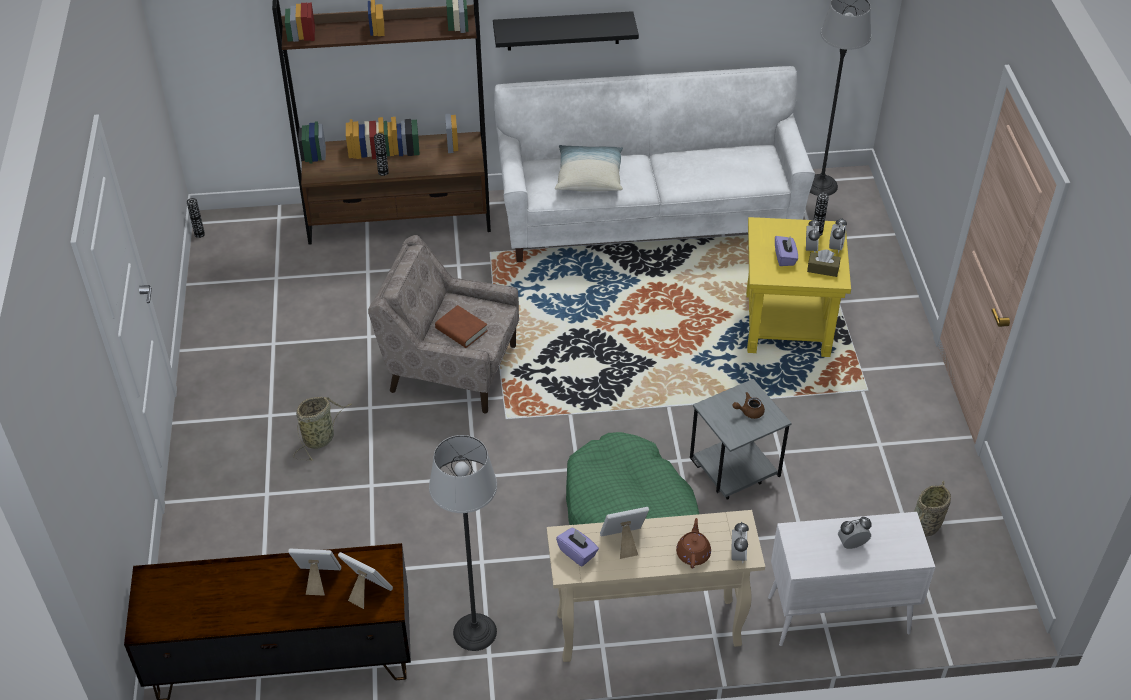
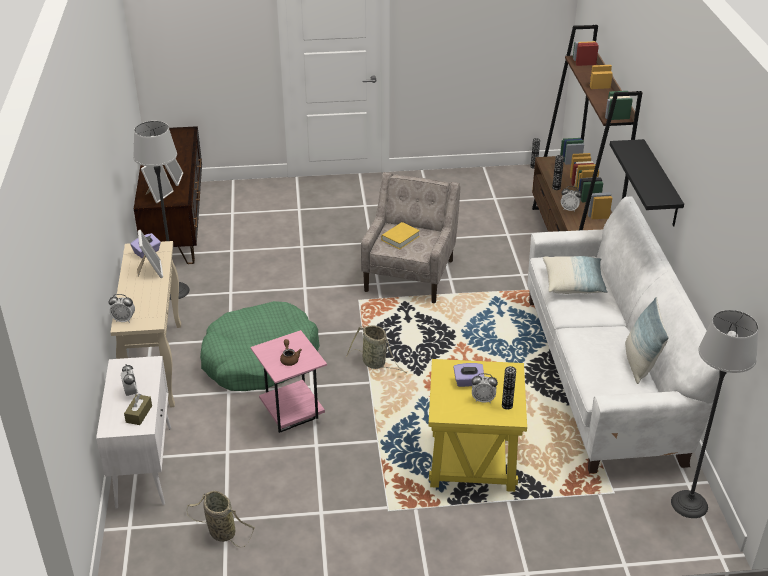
camera: 90 degrees right, 10 degrees down
(320, 438) = (344, 225): basket -> basket (375, 363)
(461, 330) = (400, 238): brown book -> yellow book
(693, 553) = (132, 300): brown teapot -> none
(719, 149) = (639, 363): none -> pillow
(733, 477) = (291, 415): grey side table -> pink side table
(823, 269) = (454, 405): brown tissue box -> brown tissue box (139, 414)
(835, 247) = (486, 416): alarm clock -> alarm clock (569, 209)

